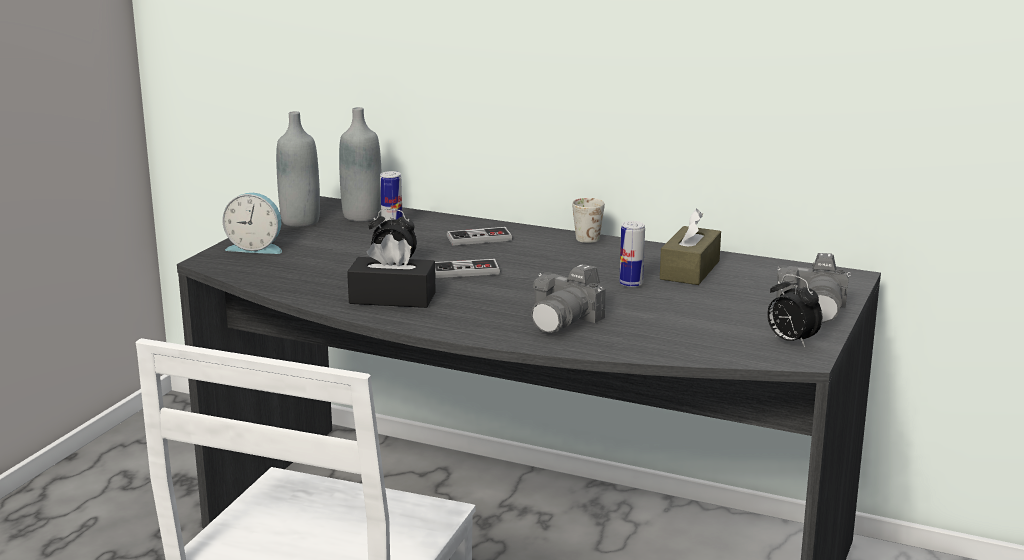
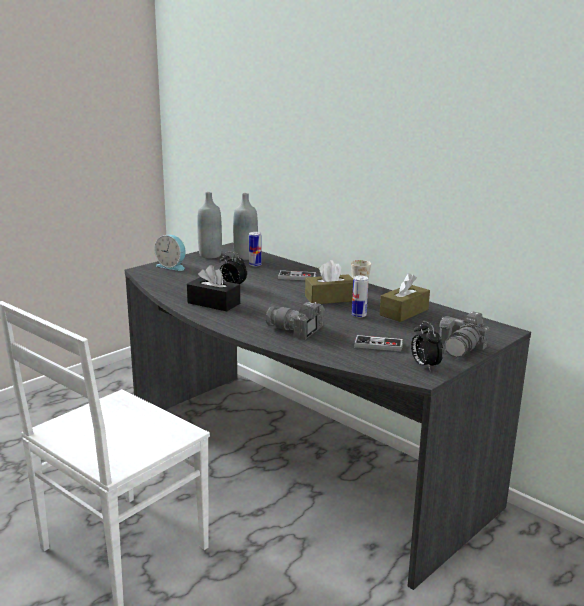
camera: 20 degrees right, 0 degrees up
(465, 271) = (269, 294): game controller -> game controller (378, 345)
(564, 265) = (330, 298): none -> brown tissue box
(565, 320) = (297, 330): camera -> camera turned 60 degrees clockwise

